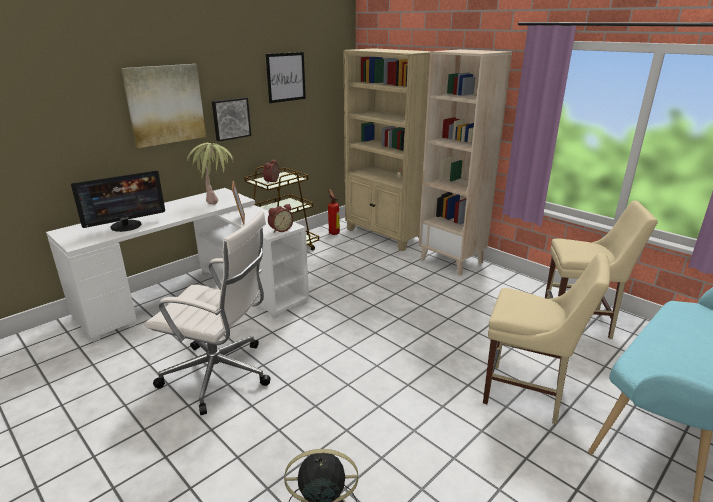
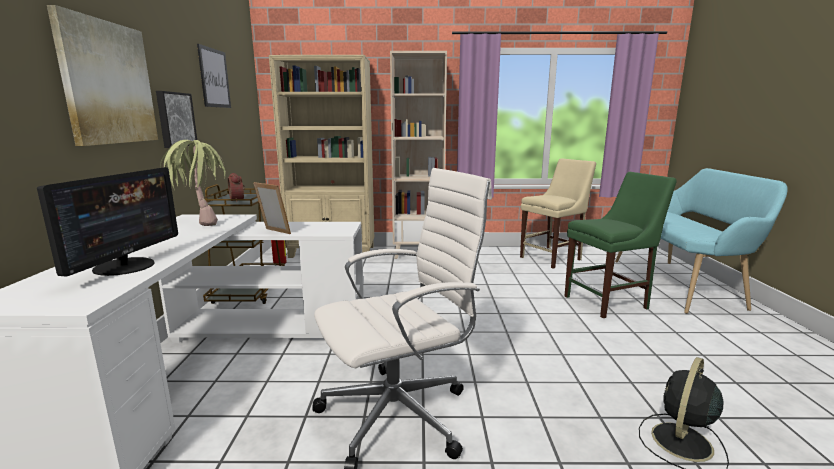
camera: 45 degrees left, 10 degrees down
(280, 229) = (344, 228): alarm clock -> none
(528, 394) = (609, 302): beige chair -> green chair

